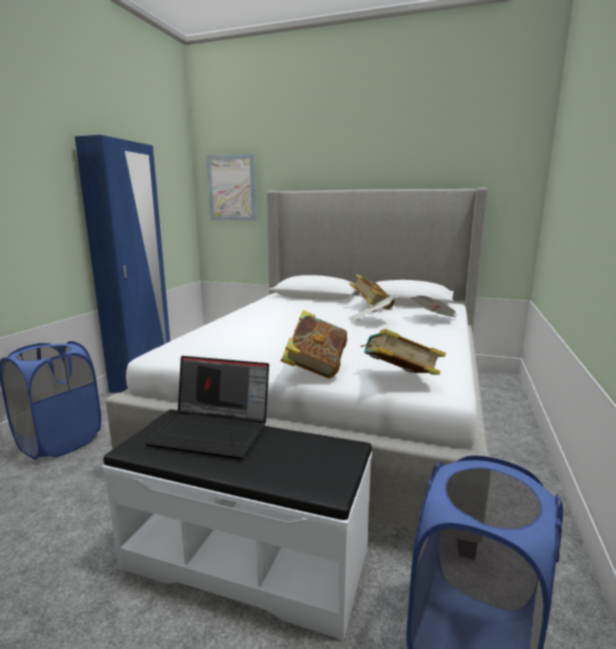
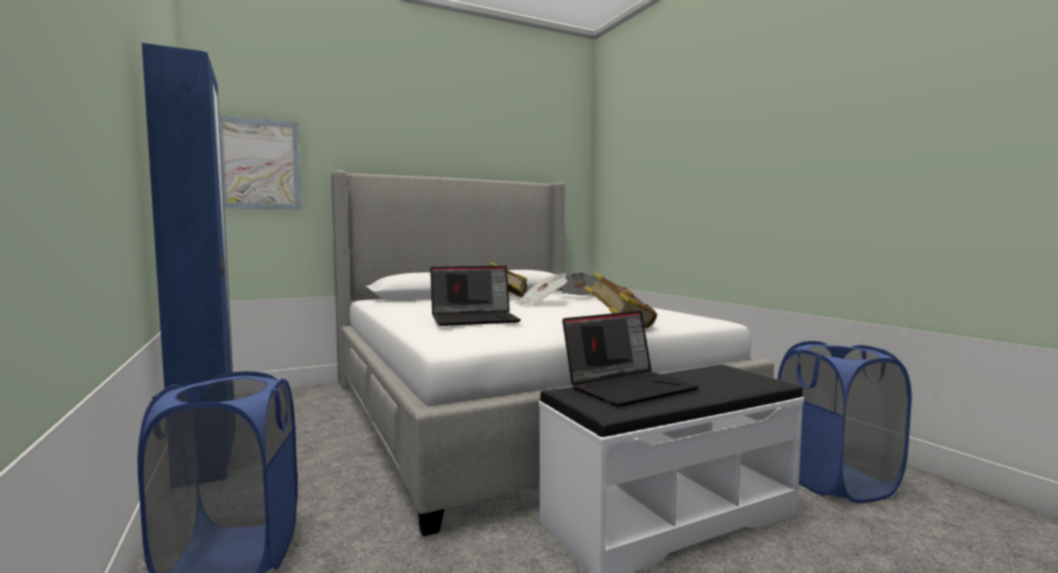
camera: 45 degrees left, 10 degrees down
(246, 331) = (475, 319): none -> laptop
(398, 380) = (682, 321): book -> none

